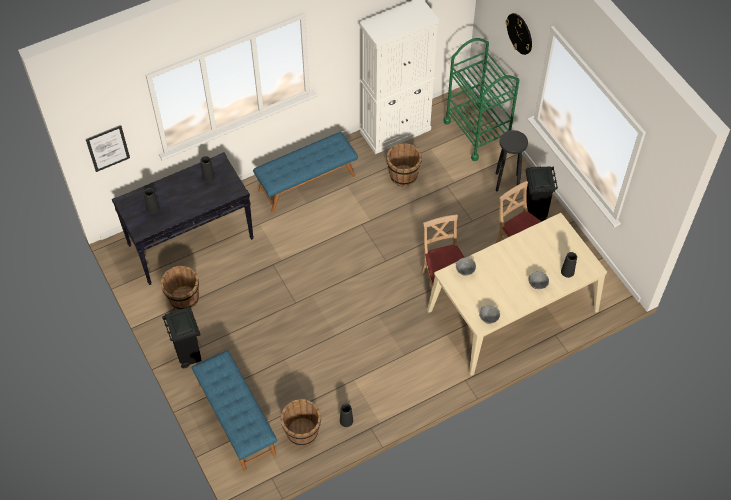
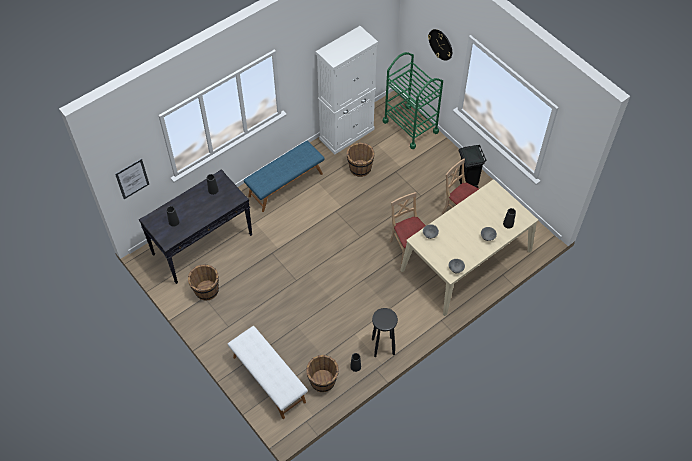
camera: 10 degrees left, 0 degrees up
(188, 355) = (219, 335): black trash can -> none
(236, 419) = (268, 379): blue bench -> white bench
(506, 182) = (441, 162): black stool -> black stool (382, 346)

